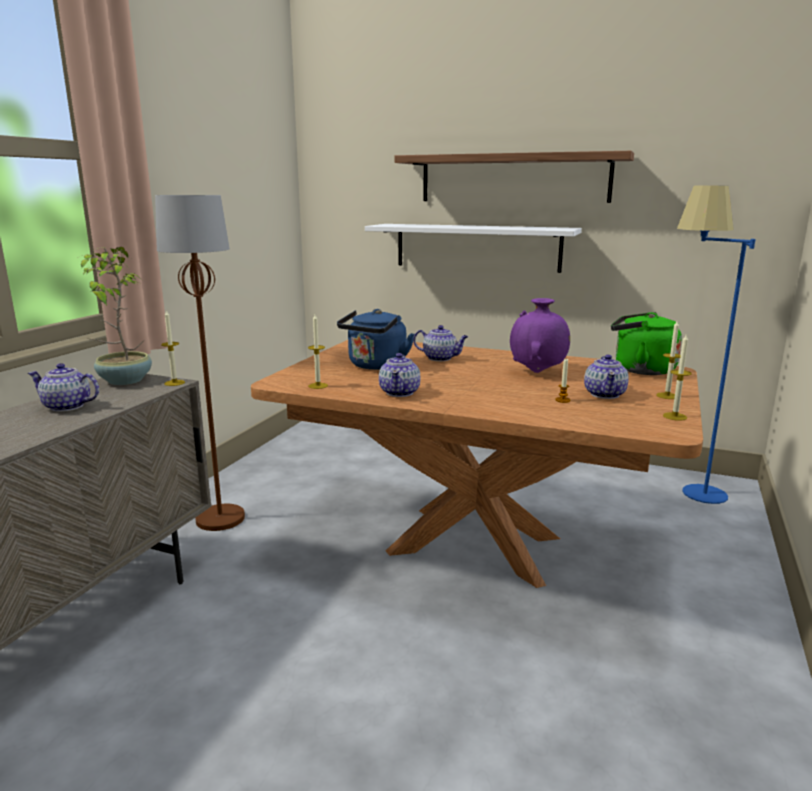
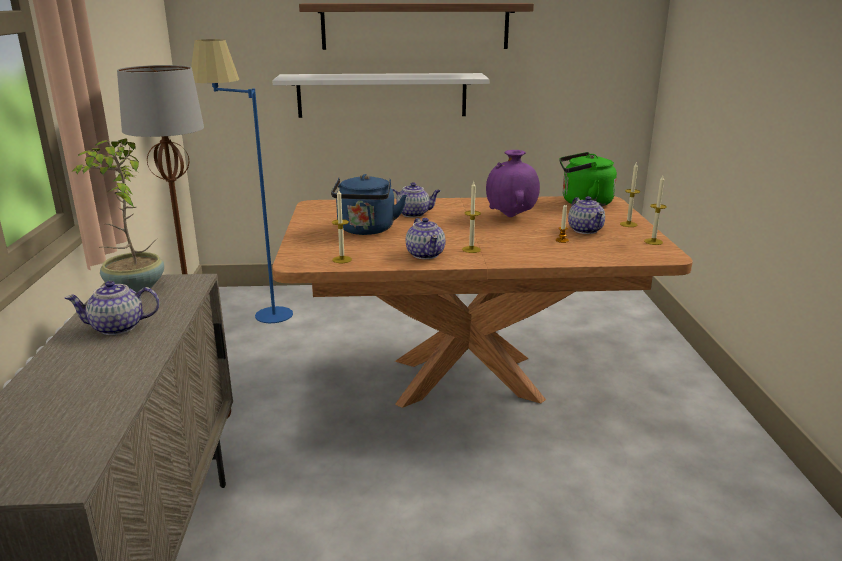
camera: 25 degrees left, 5 degrees up
(174, 383) = (196, 280): candle -> candle (471, 249)
(685, 494) = (592, 300): blue floor lamp -> blue floor lamp (256, 318)

